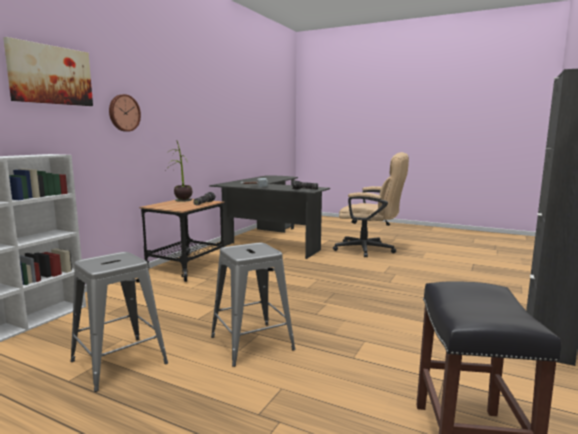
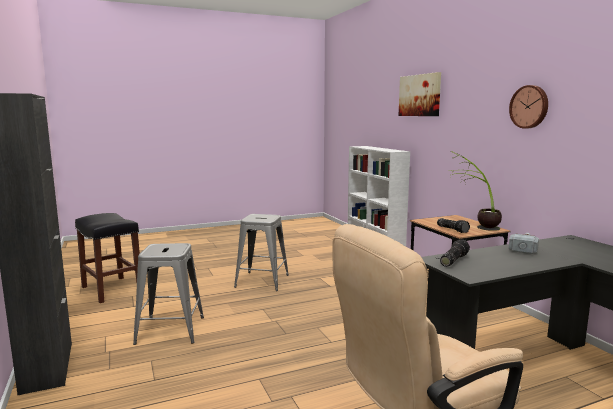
camera: 130 degrees right, 0 degrees up
(119, 362) = (296, 257): grey stool -> grey stool (170, 330)
(123, 113) = (463, 121): wall clock -> wall clock (529, 107)

